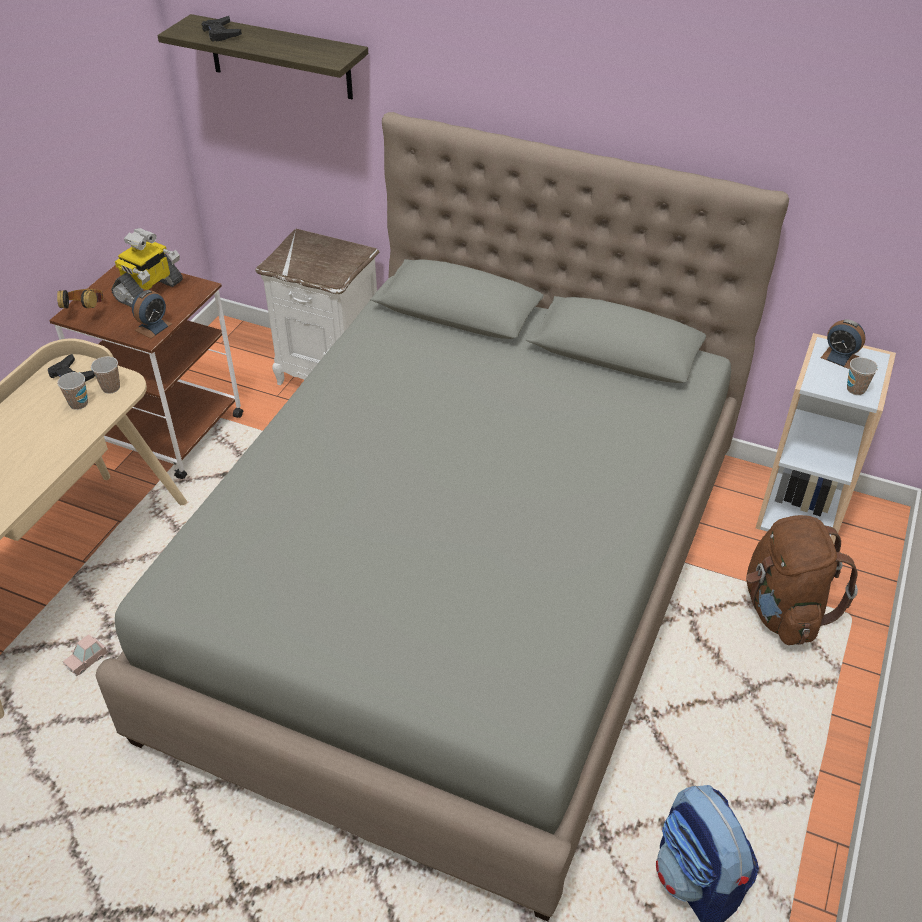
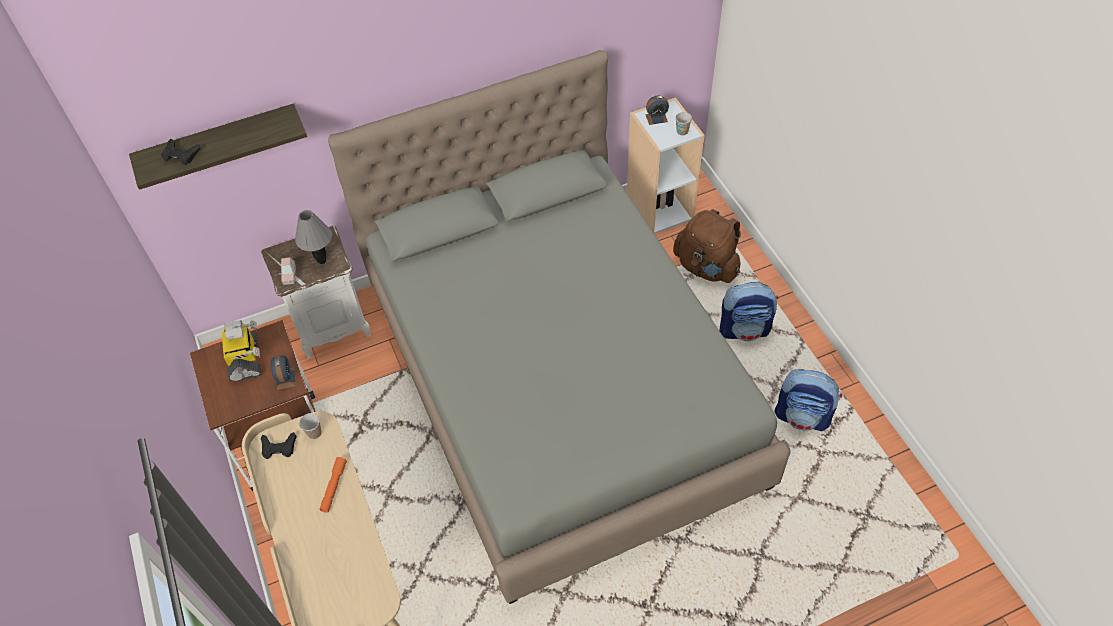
camera: 45 degrees left, 10 degrees up
(57, 441) = (334, 487): none -> orange flashlight
(78, 404) = (310, 457): cup -> none
(86, 311) = (225, 404): headphones -> none
(87, 661) = (427, 594): pink toy car -> pink toy car (289, 275)
(325, 267) = (321, 261): none -> grey table lamp
(747, 714) = (744, 329): none -> backpack

